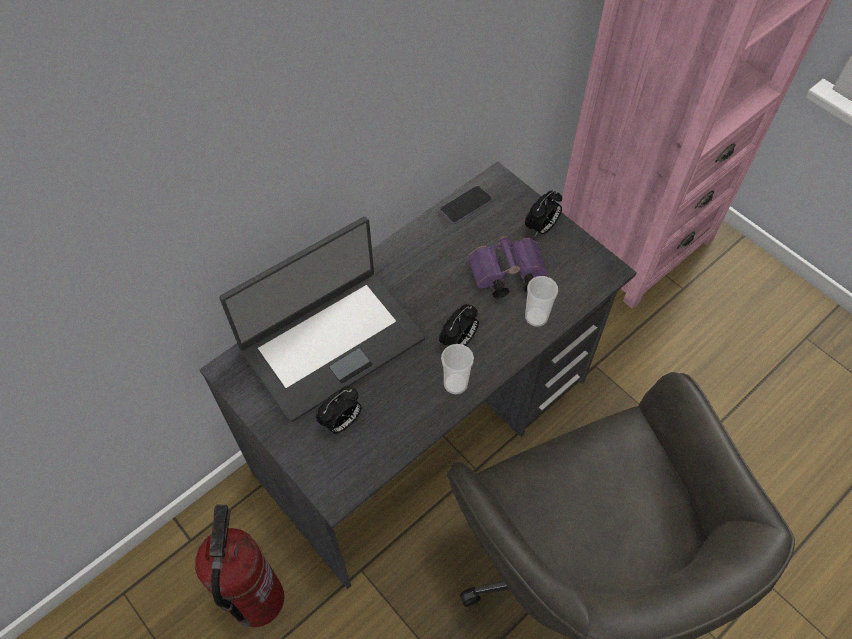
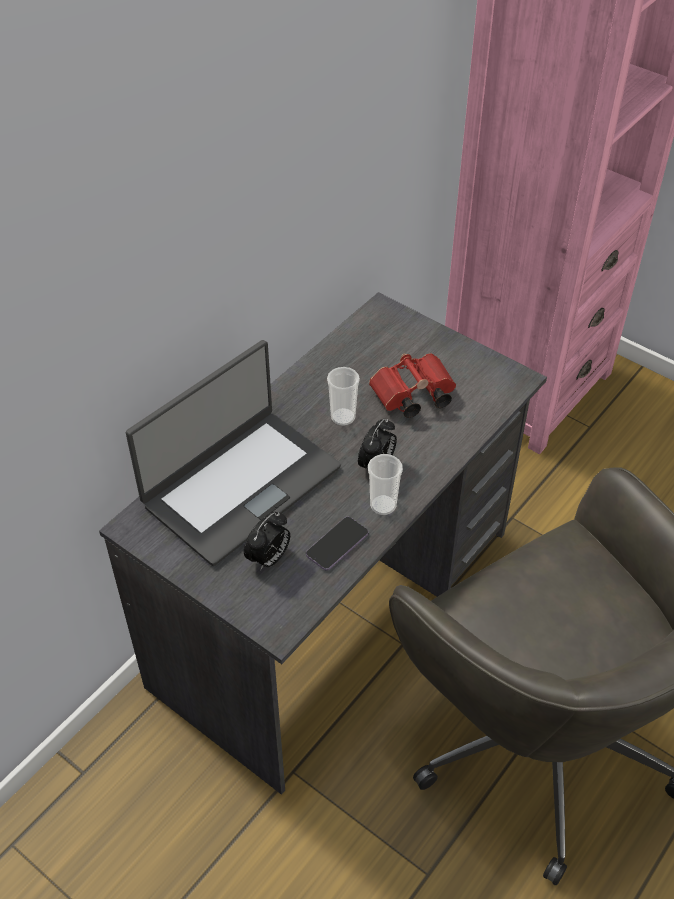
camera: 10 degrees left, 10 degrees down
(257, 599) = (177, 824): fire extinguisher -> none
(466, 206) = (354, 337): phone -> phone (337, 545)
(505, 275) = (411, 397): purple binoculars -> red binoculars
(536, 317) = (453, 431): cup -> cup (343, 417)
(541, 228) = (439, 348): alarm clock -> none

